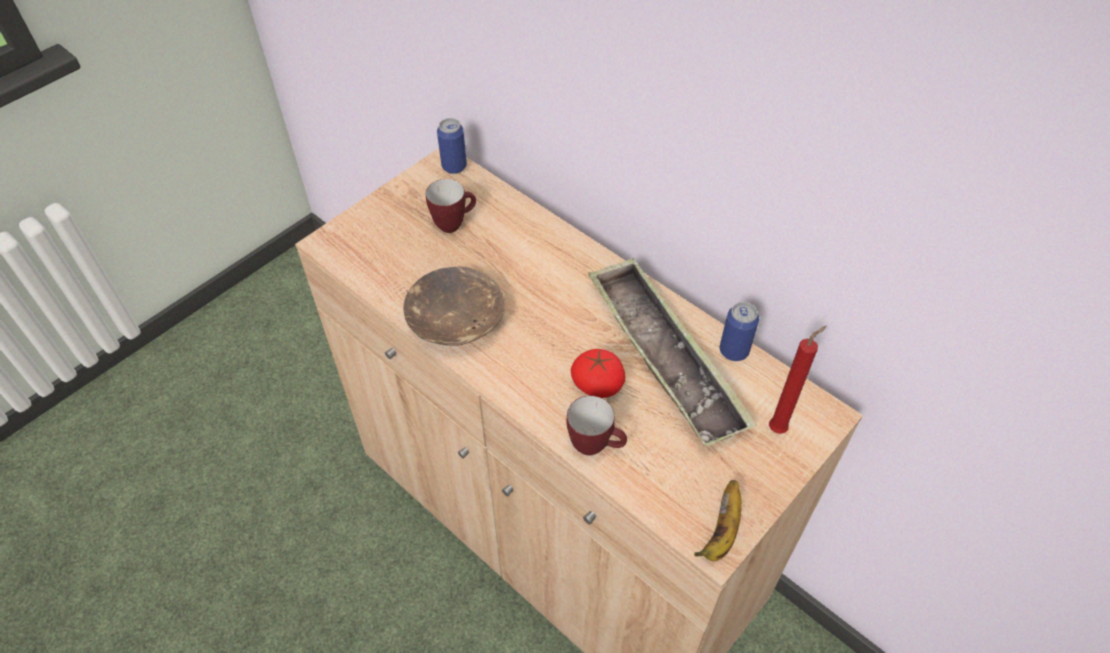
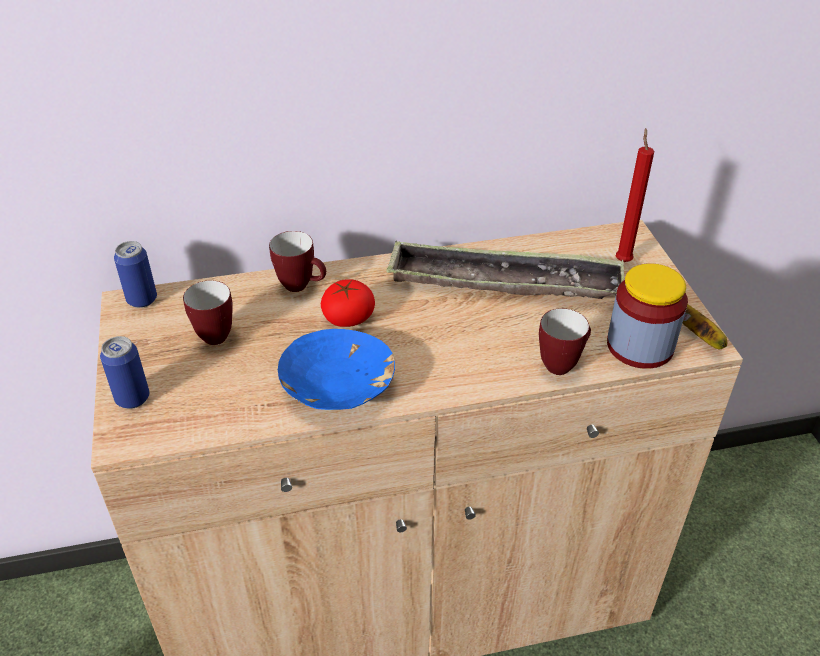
camera: 55 degrees left, 10 degrees down
(455, 320) = (338, 387): brown bowl -> blue bowl
(543, 237) = (302, 286): none -> mug
(597, 384) = (498, 331): tomato -> tomato (348, 318)
(667, 494) = (640, 346): none -> jar
(734, 351) = (532, 245): can -> can (132, 398)

